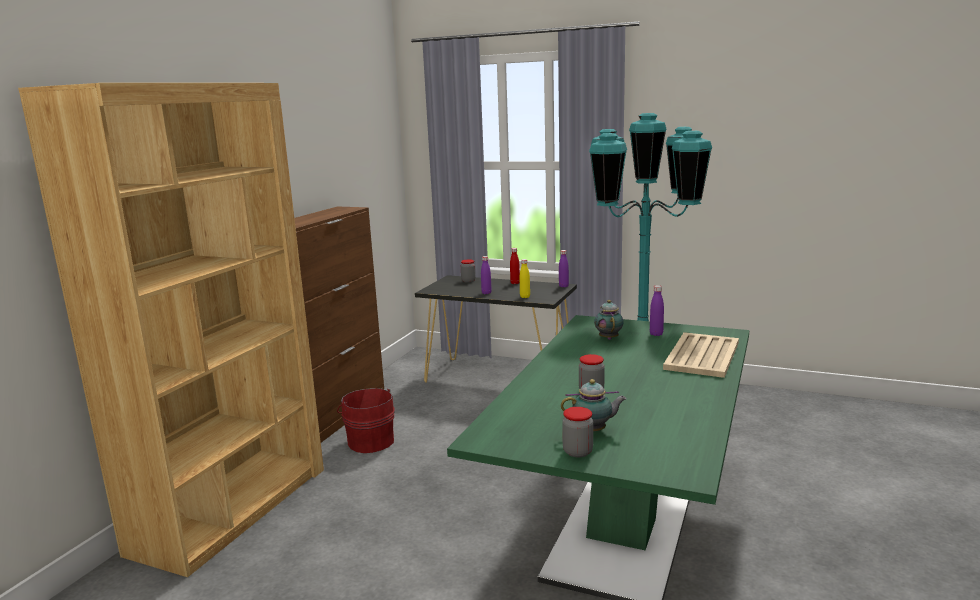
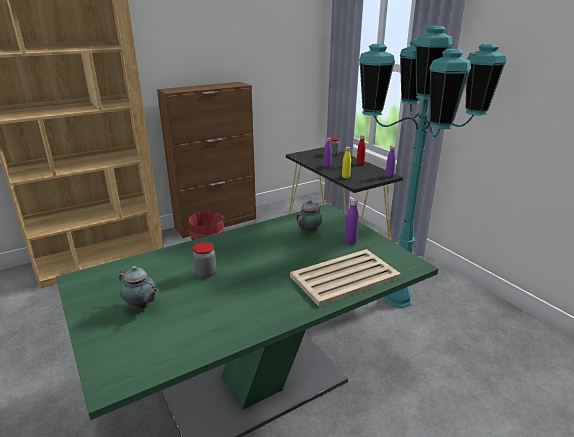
camera: 35 degrees right, 10 degrees up
(577, 452) = (99, 318): jar -> none

